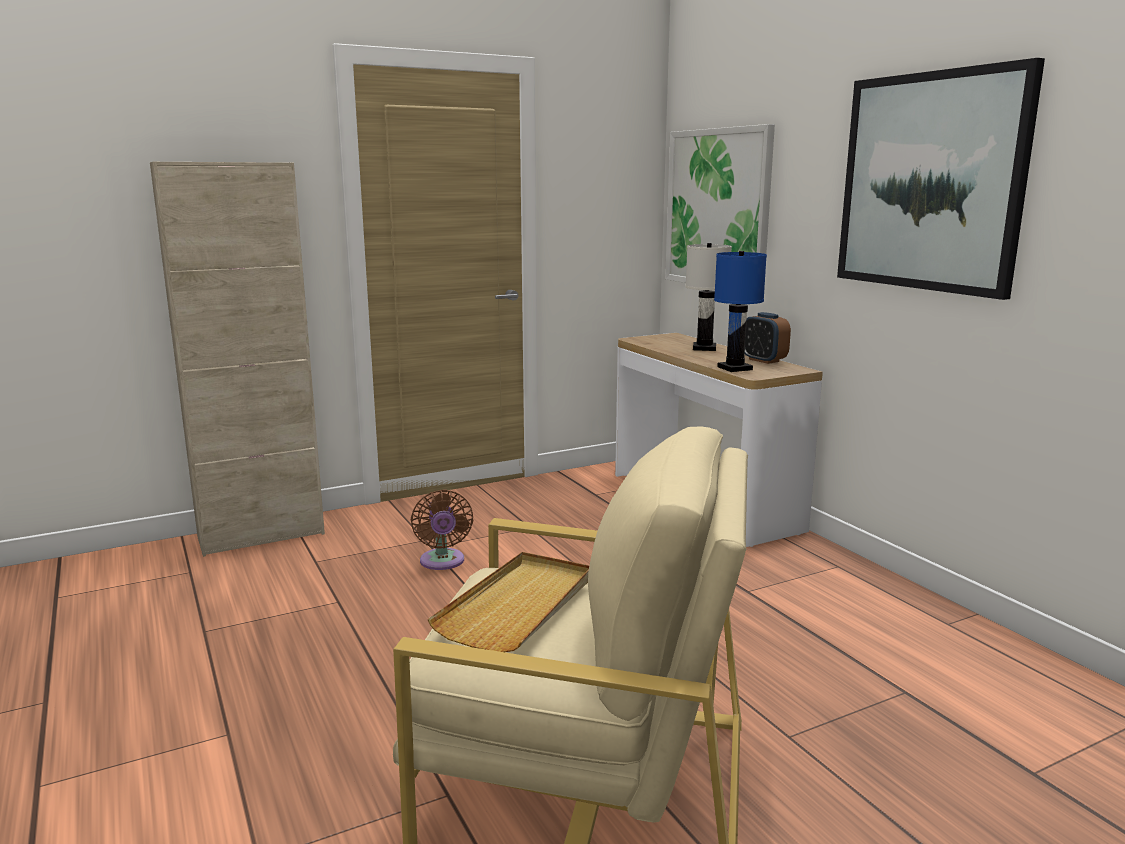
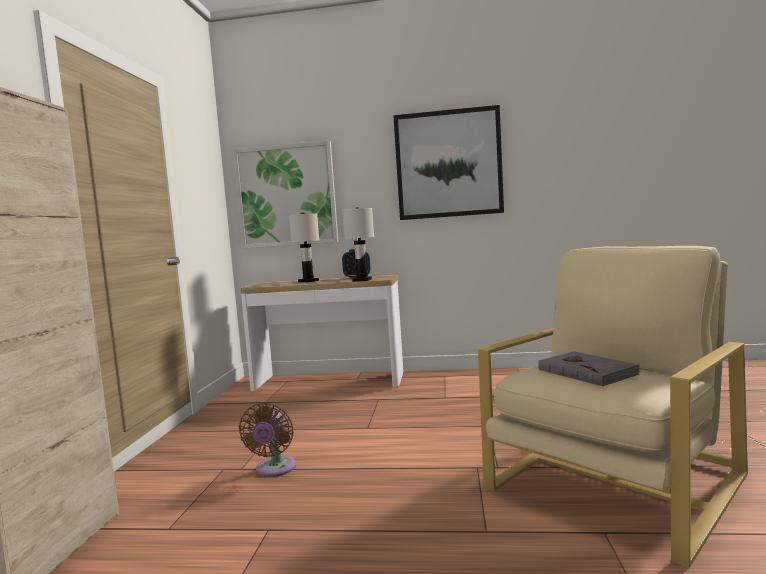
camera: 55 degrees left, 10 degrees down
(442, 562) = (274, 470): brown fan -> brown fan turned 75 degrees clockwise
(519, 605) = (587, 371): beige tray -> grey book
(735, 368) = (362, 280): blue table lamp -> white table lamp

